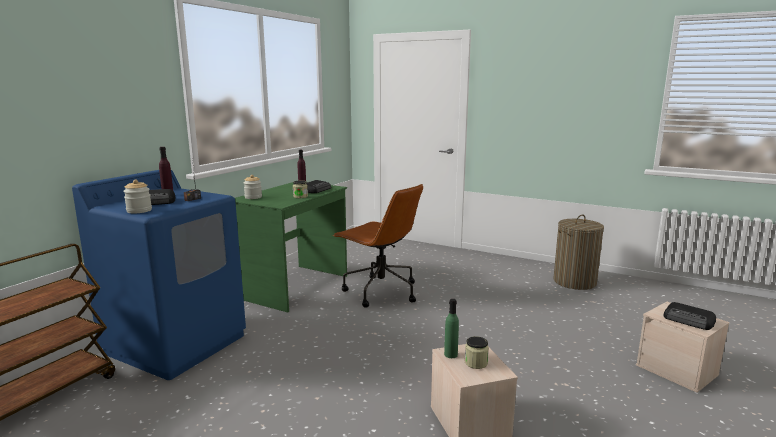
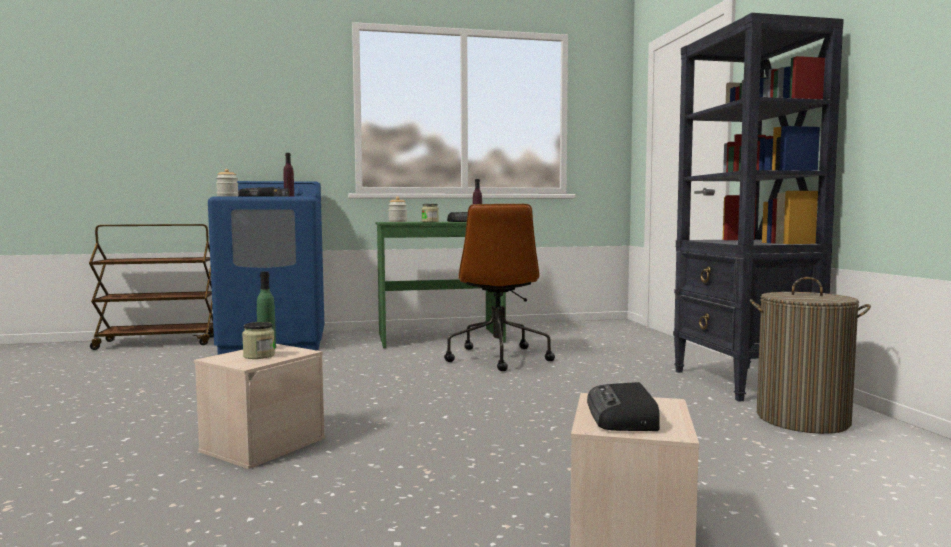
camera: 50 degrees right, 10 degrees down
(514, 266) = (743, 383): none -> black bookcase

